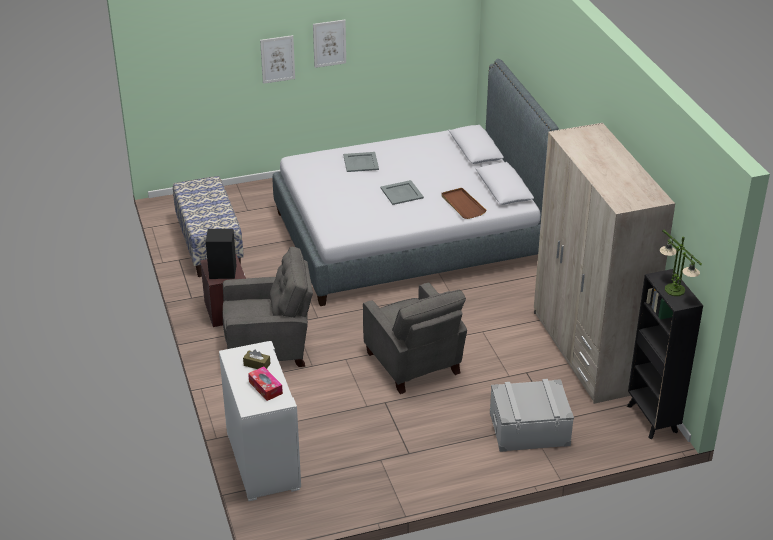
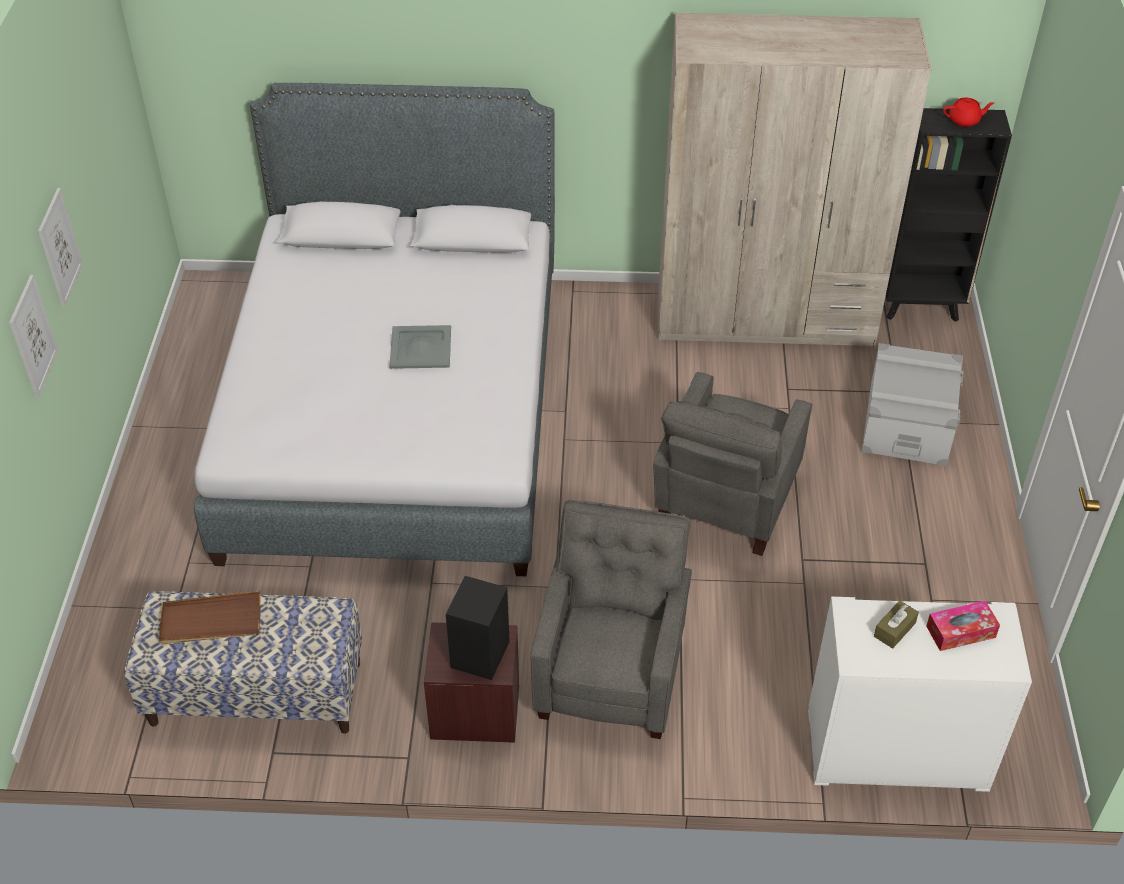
camera: 70 degrees left, 10 degrees up
(360, 162) = (297, 371): grey tray -> none
(414, 364) = (724, 501): grey armchair -> grey armchair turned 120 degrees clockwise
(462, 205) = (495, 291): brown tray -> brown tray (210, 621)
(674, 290) = (964, 120): table lamp -> red teapot

